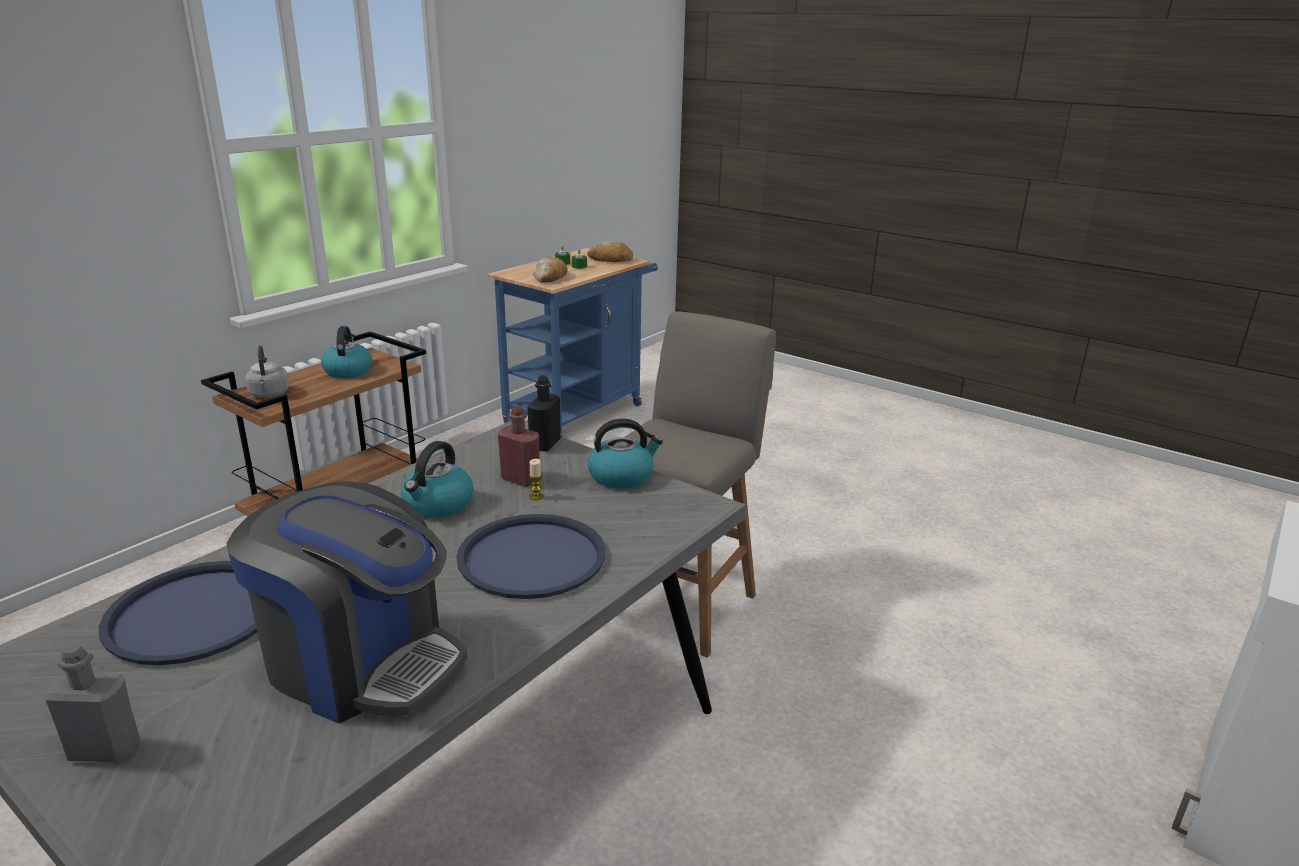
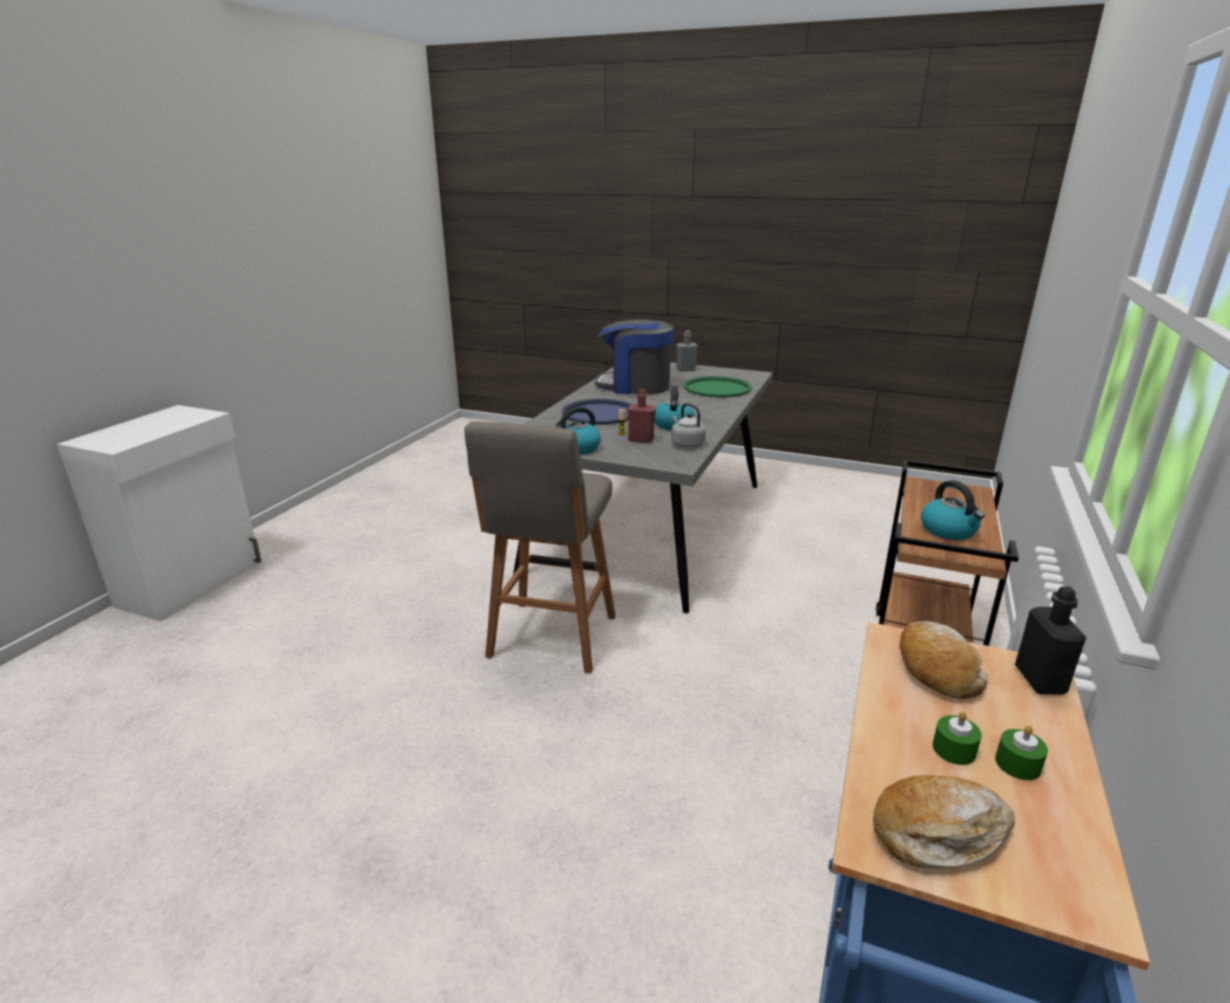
camera: 165 degrees right, 0 degrees up
(195, 613) = (717, 388): blue tray -> green tray
(269, 394) = (951, 495): grey kettle -> grey kettle (686, 444)
(545, 444) = (647, 460): black bottle -> black bottle (1039, 680)

